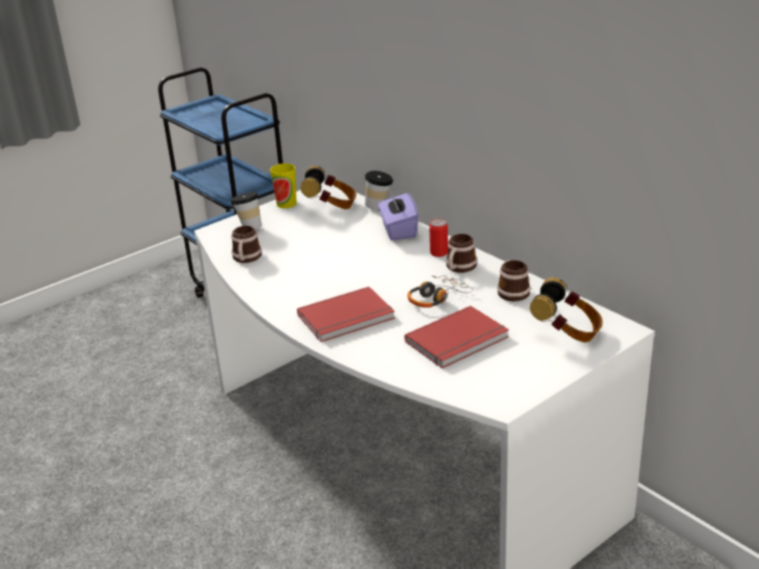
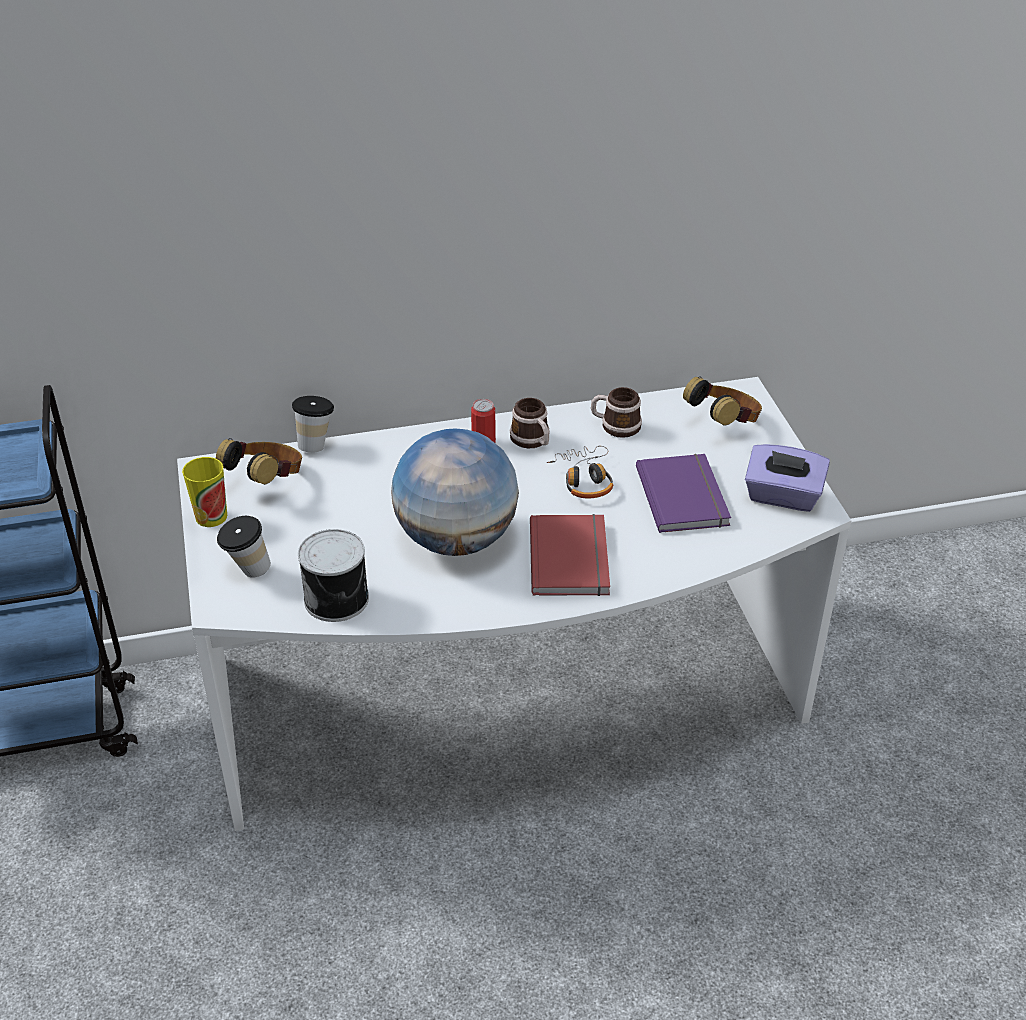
camera: 65 degrees left, 10 degrees up
(246, 259) = (338, 599): mug -> can
(331, 275) = (457, 539): none -> globe
(398, 230) = (396, 451): purple tissue box -> purple tissue box (782, 497)
(459, 341) = (685, 496): red book -> purple book

